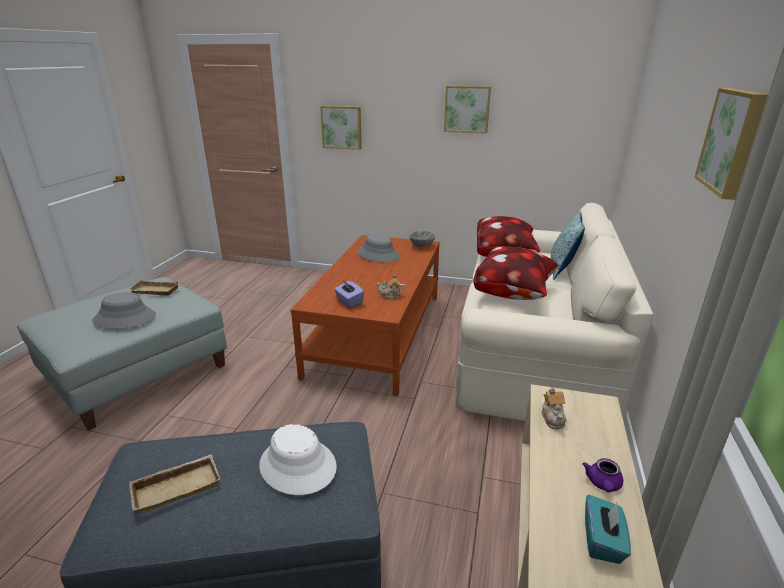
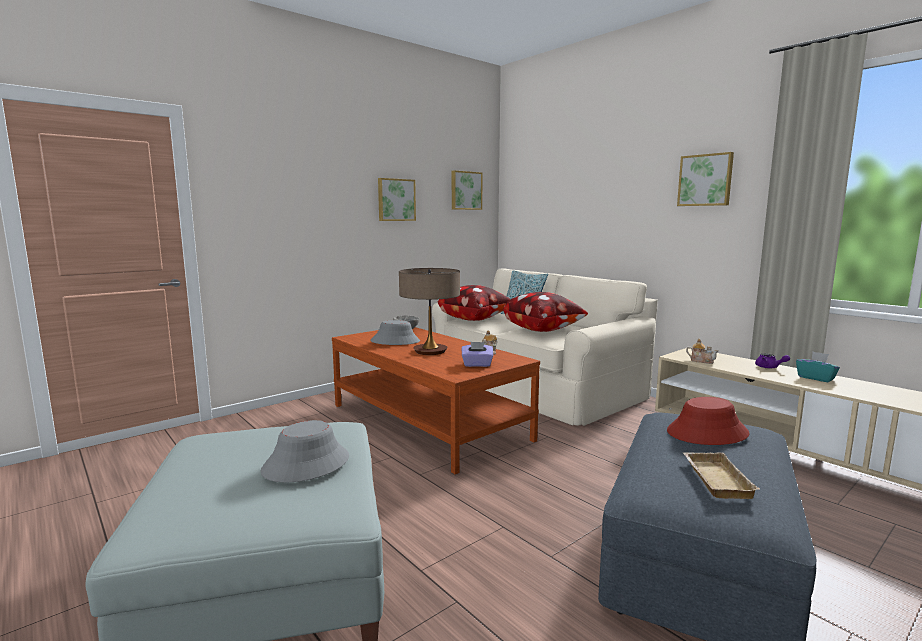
camera: 55 degrees left, 15 degrees down
(153, 291) = (245, 441): beige tray -> none
(297, 466) = (707, 433): white hat -> red hat
(342, 127) = (272, 221): picture -> picture (465, 190)
(366, 274) = (430, 351): none -> table lamp

